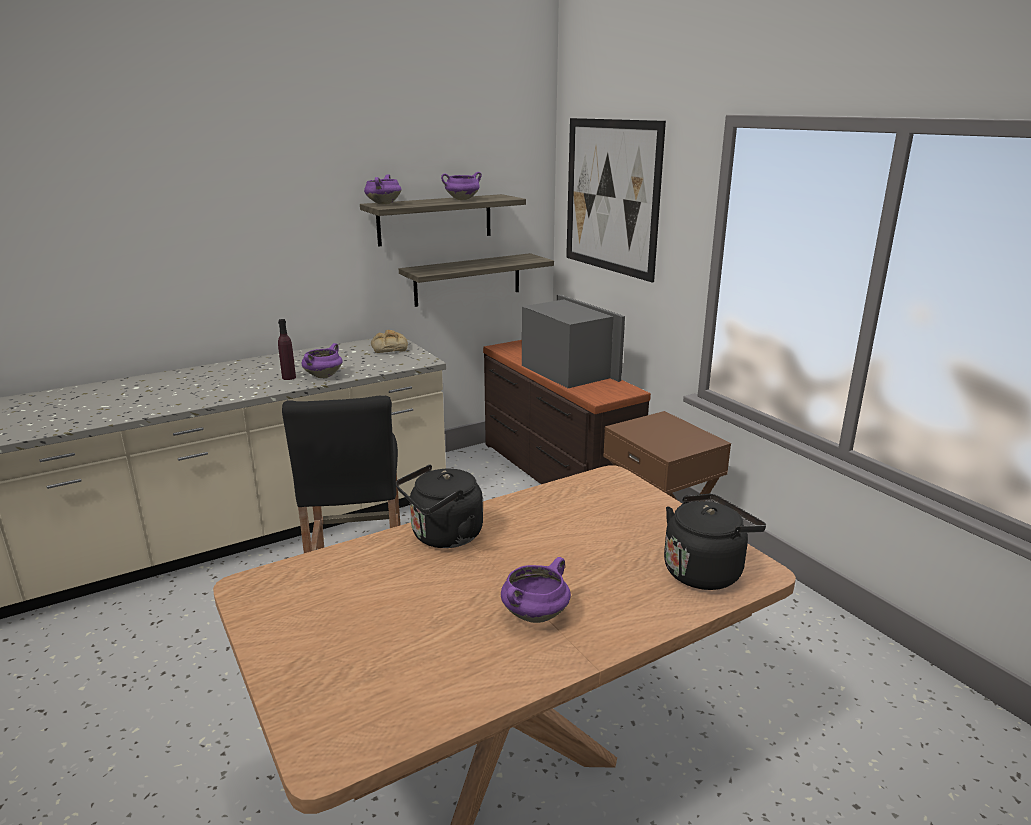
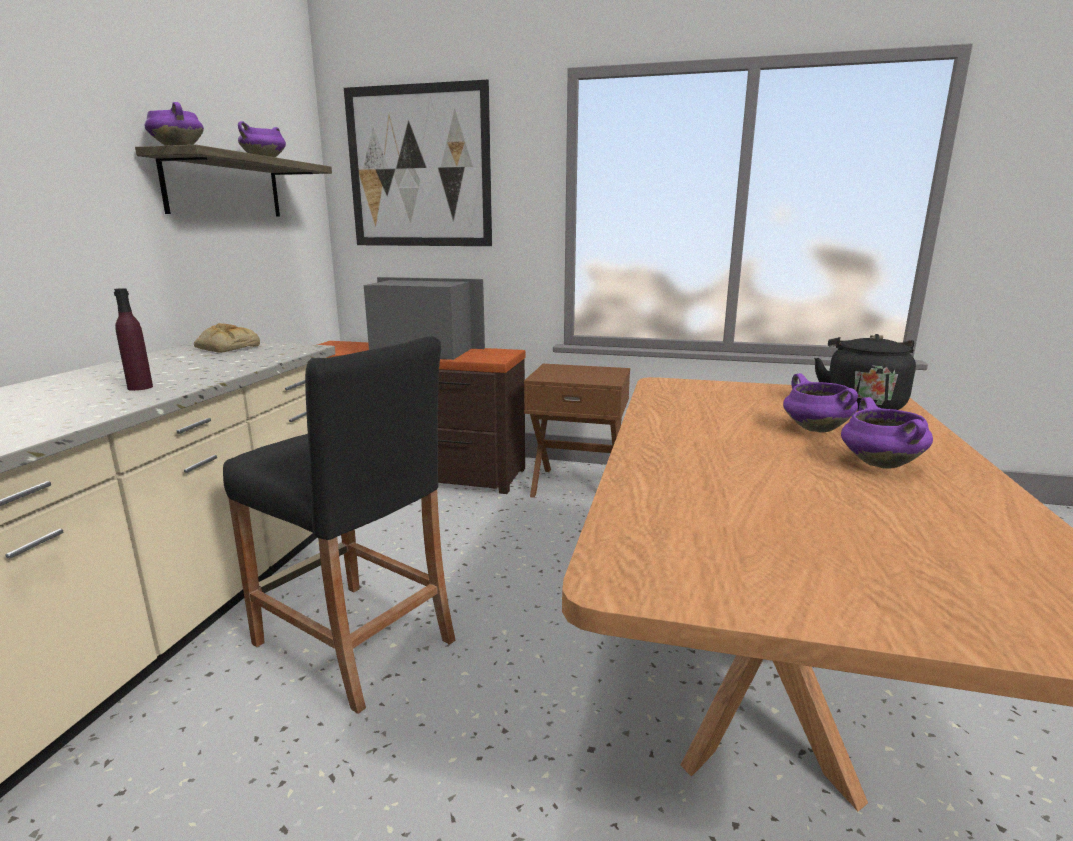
camera: 45 degrees left, 5 degrees down
(323, 376) = (197, 377): purple cooking pot -> purple cooking pot (814, 429)
(443, 537) = (669, 452): black kettle -> none
(467, 279) = (265, 269): shelf -> none

